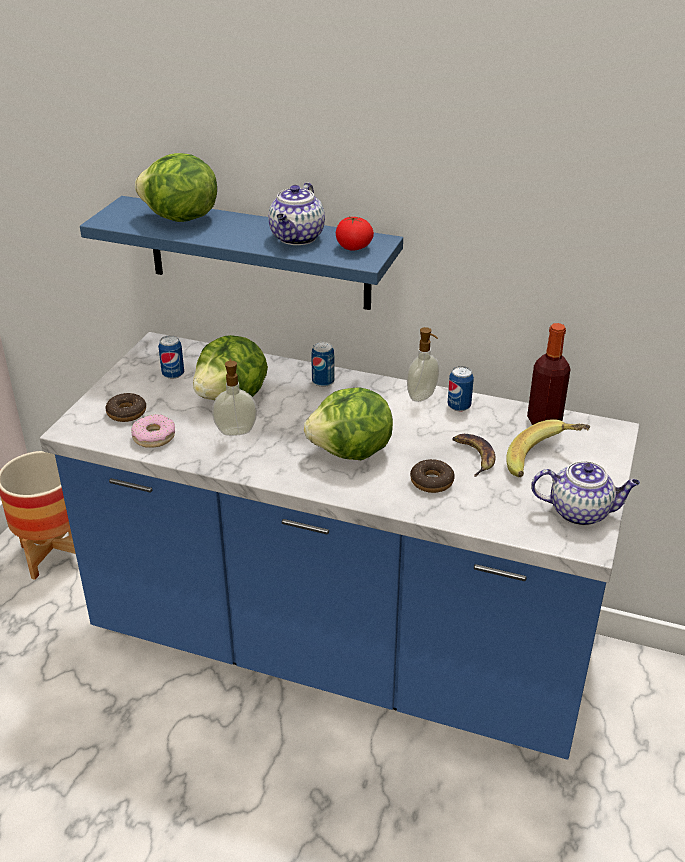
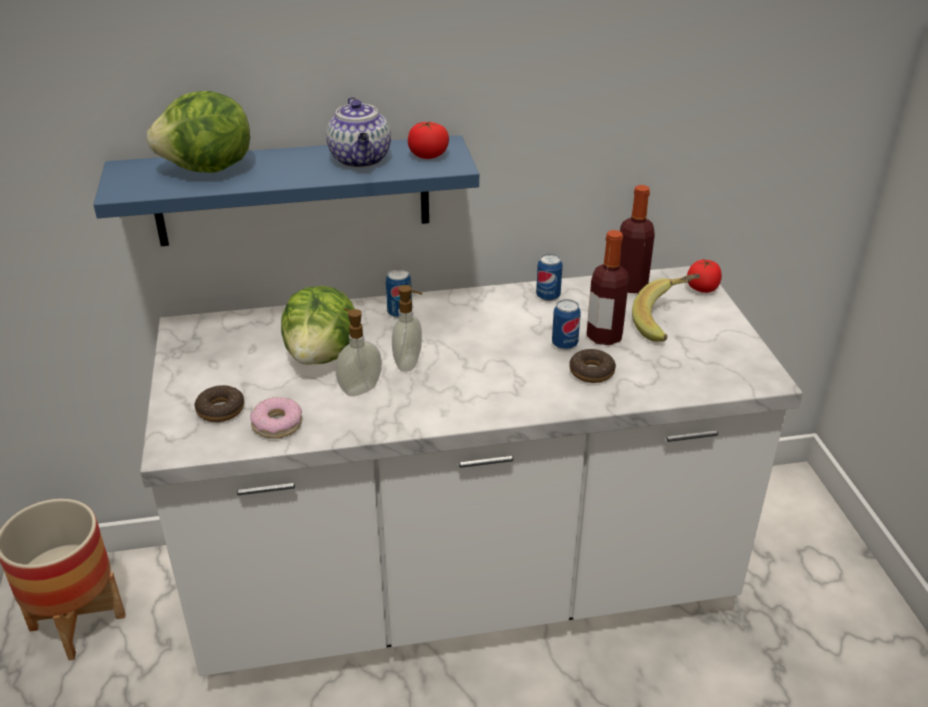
camera: 30 degrees left, 0 degrees up
(173, 374) = (234, 353): can -> can (564, 344)
(342, 648) = (464, 587): blue counter -> white counter
(351, 453) = (494, 371): lettuce -> none
(423, 396) = (507, 297): soap dispenser -> soap dispenser (409, 363)
(474, 456) = (604, 336): banana -> bottle
(581, 512) = (735, 354): teapot -> none
(611, 444) = (702, 288): none -> tomato

